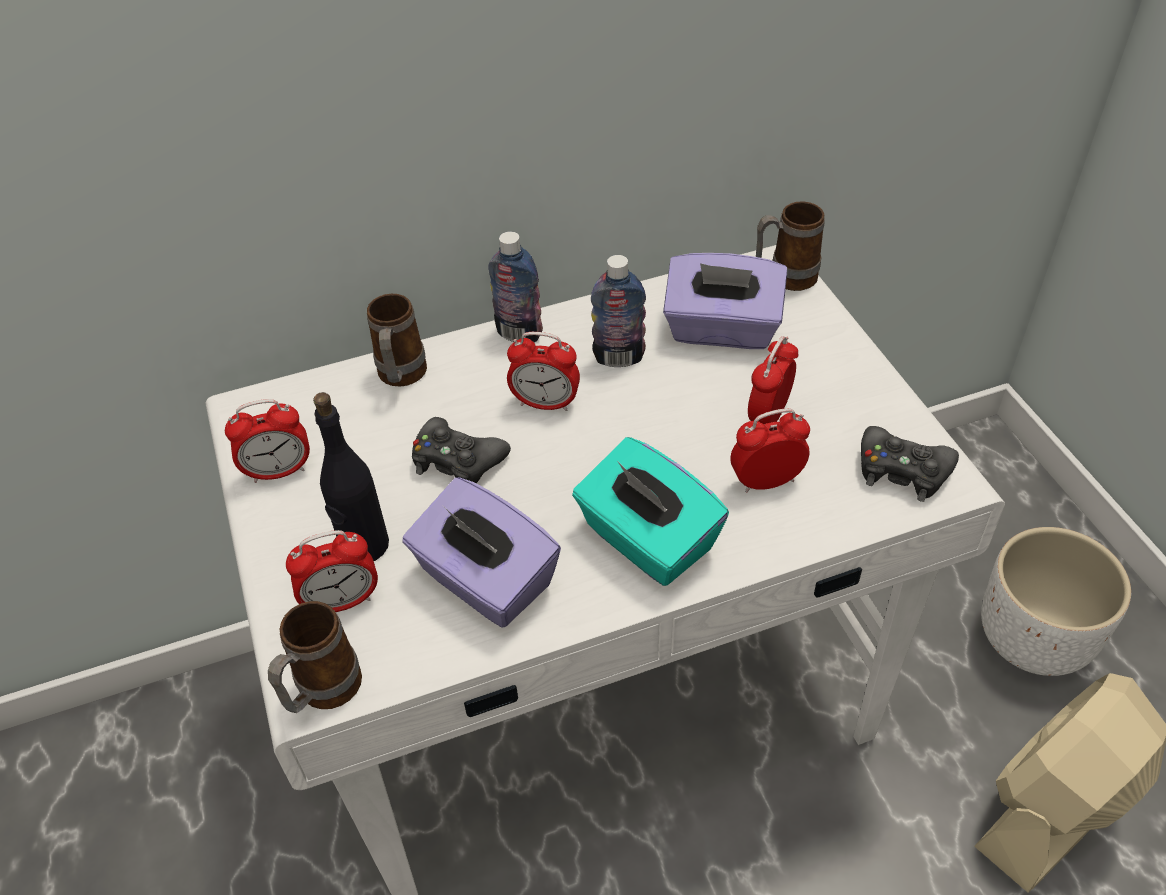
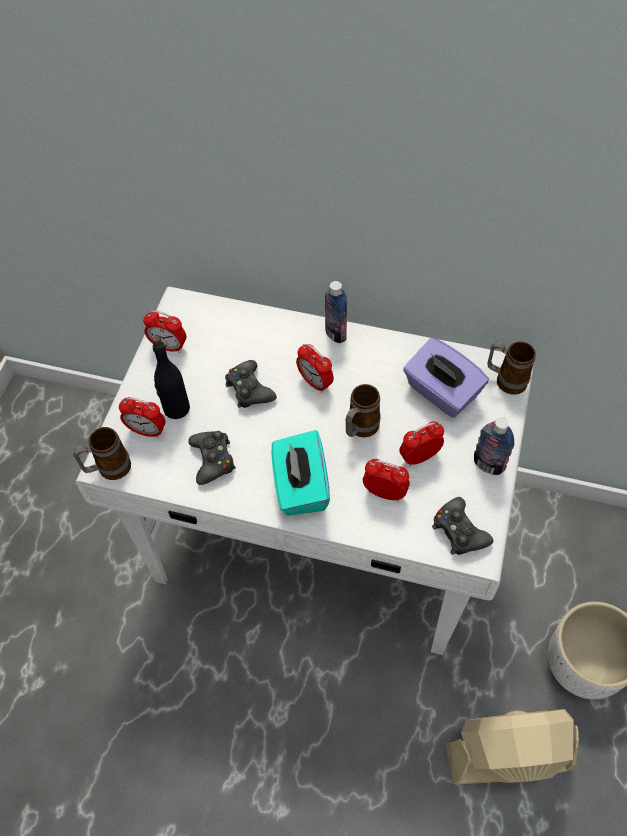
camera: 35 degrees right, 10 degrees up
(401, 378) = (259, 327): mug -> mug (359, 429)
(485, 581) = (213, 460): purple tissue box -> black game controller
(619, 357) = (373, 377): bottle -> bottle (488, 465)

